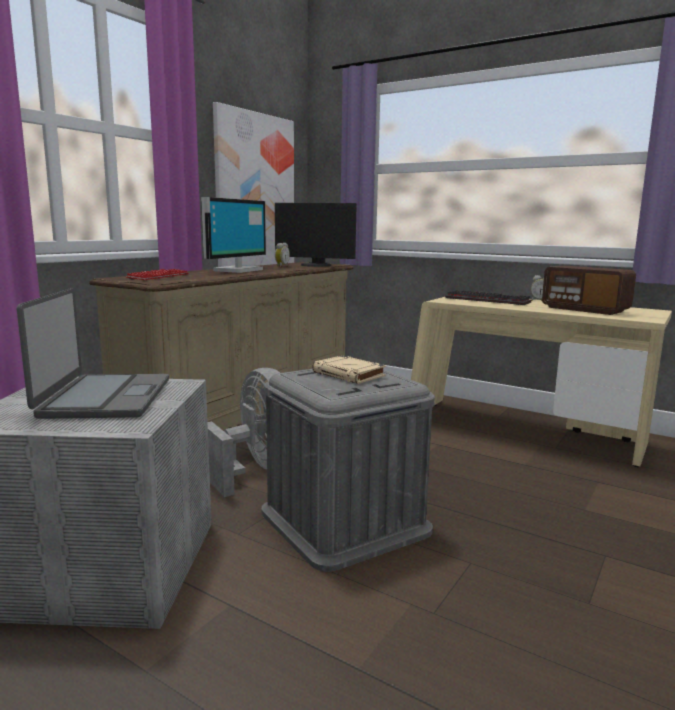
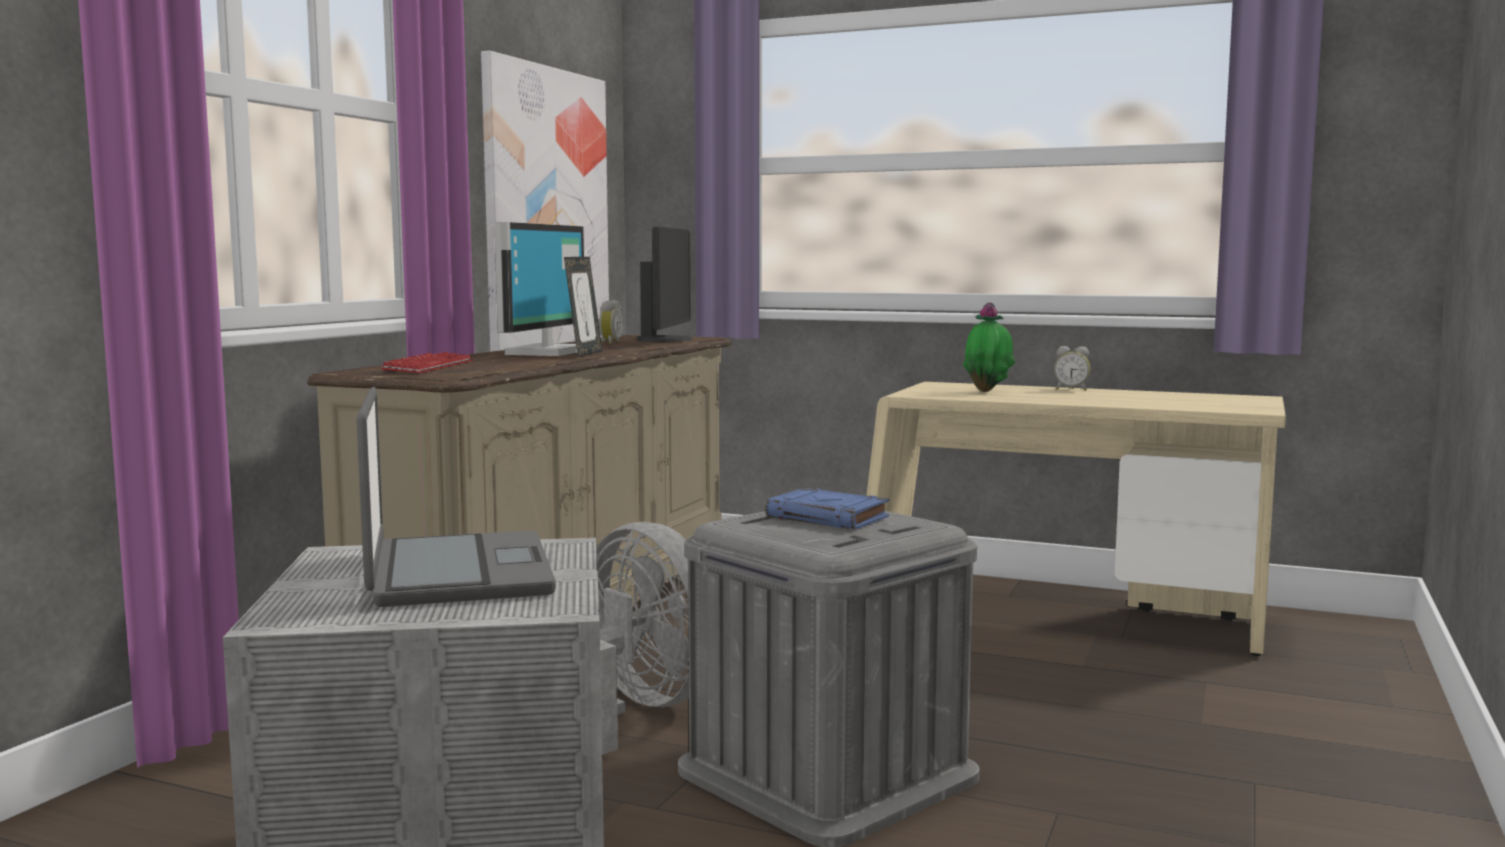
camera: 10 degrees left, 5 degrees down
(255, 272) = (584, 354): none -> picture frame
(315, 265) = (667, 340): monitor -> monitor turned 90 degrees counterclockwise
(349, 374) = (829, 518): beige book -> blue book
(489, 300) = (988, 391): keyboard -> potted plant
(585, 309) = (1152, 400): radio -> none

